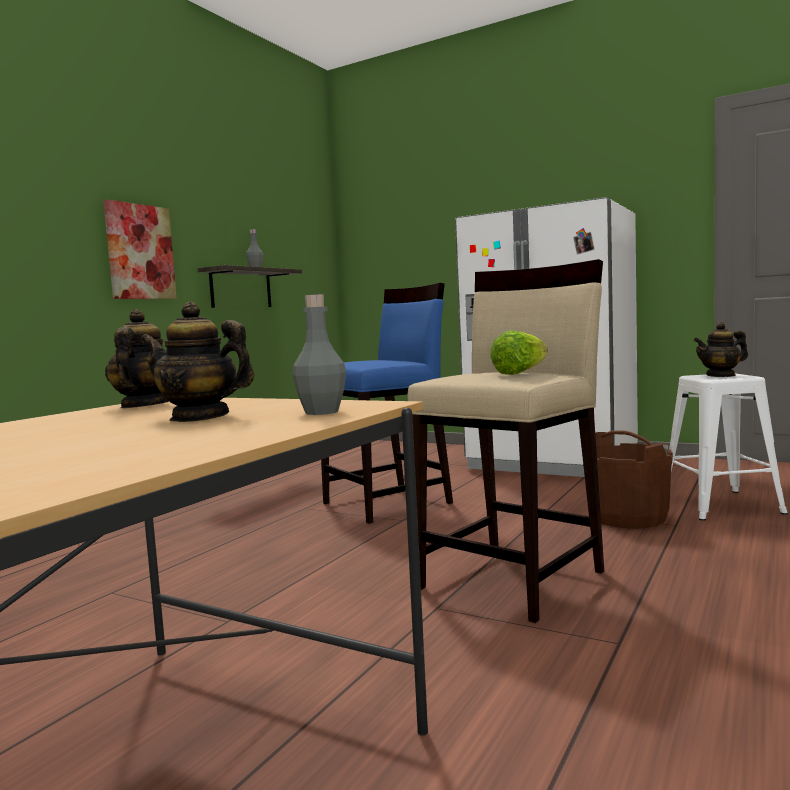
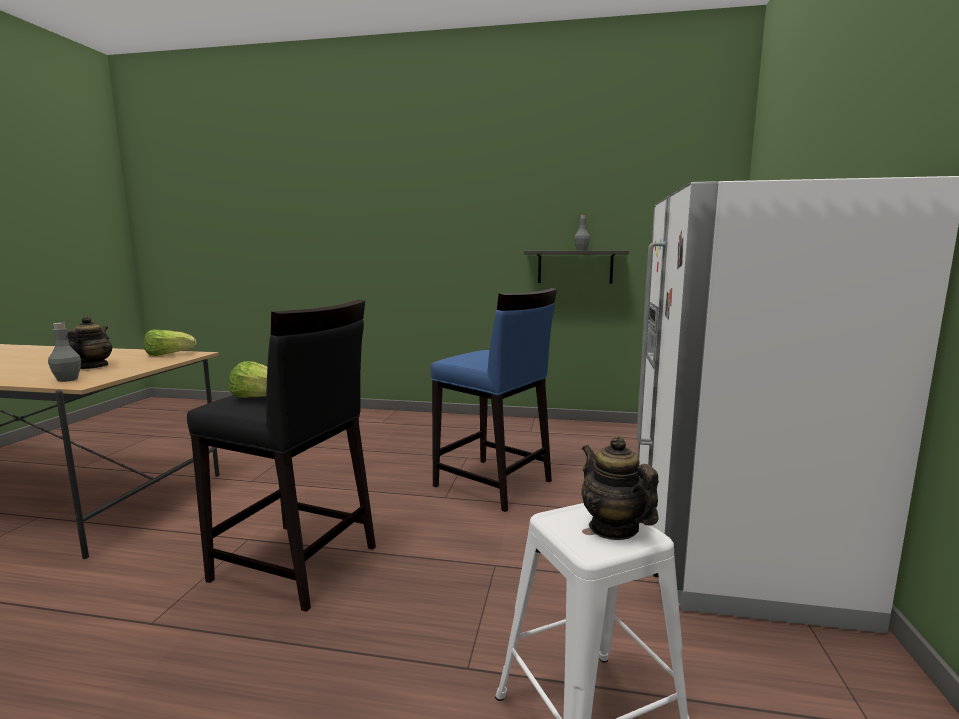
camera: 70 degrees right, 5 degrees up
(140, 252) = (474, 241): picture -> none
(144, 406) = (168, 355): teapot -> lettuce
(514, 579) = (296, 564): beige stool -> black stool
(628, 517) = (488, 626): brown bucket -> none

